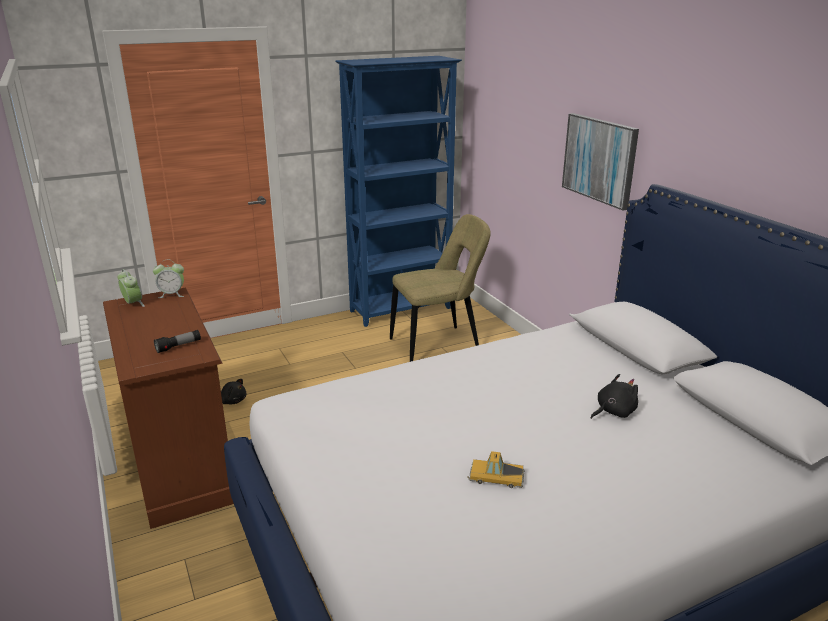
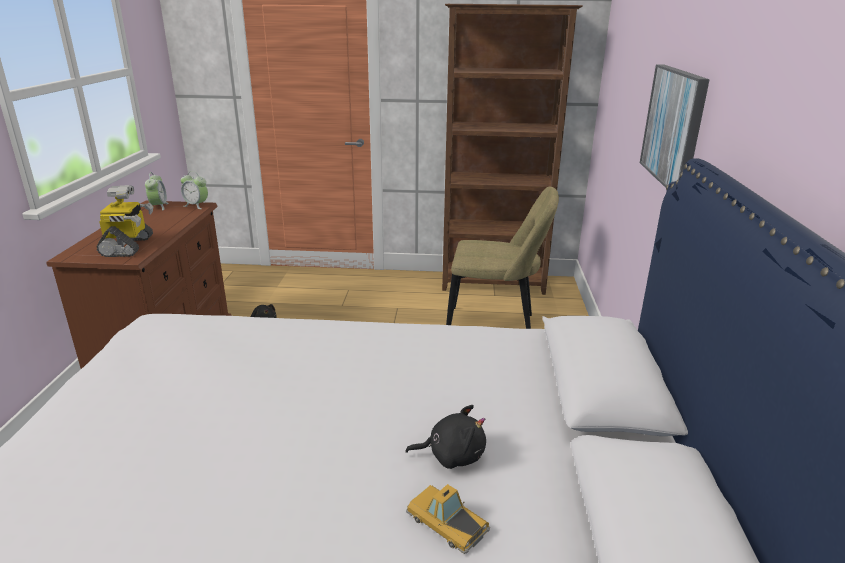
camera: 30 degrees right, 0 degrees up
(178, 346) = (128, 246): flashlight -> toy robot
(401, 310) = (493, 284): blue bookcase -> brown bookcase
(495, 476) = (205, 476): toy car -> toy car (446, 521)

